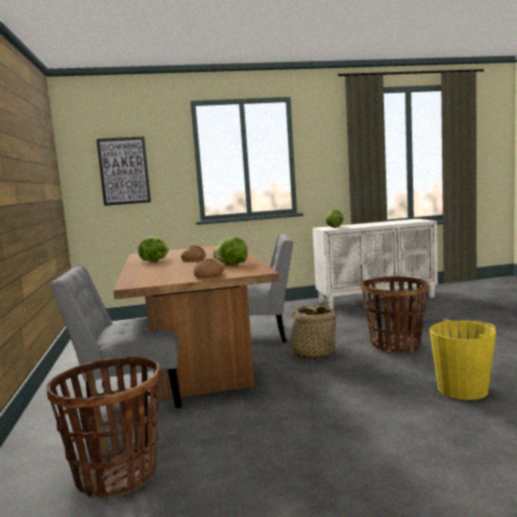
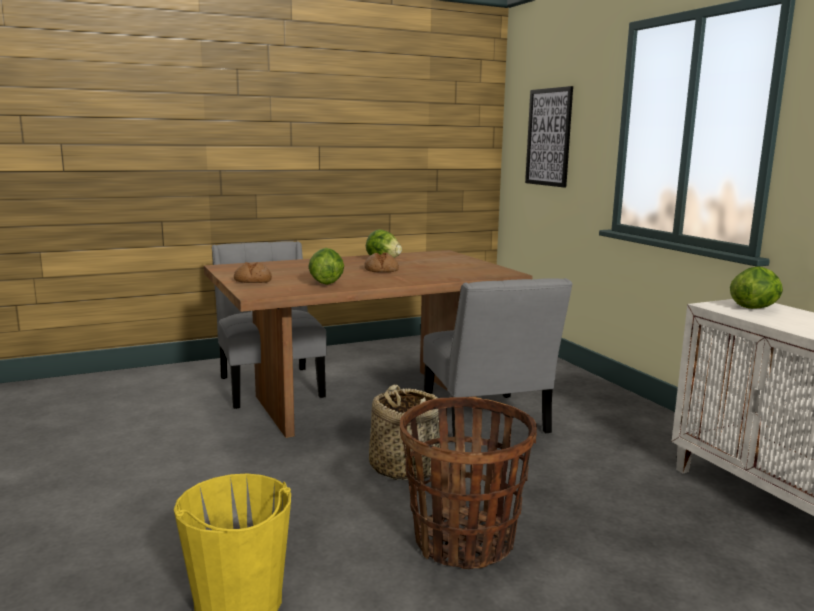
camera: 75 degrees right, 5 degrees up
(116, 474) = (114, 405): basket -> none

